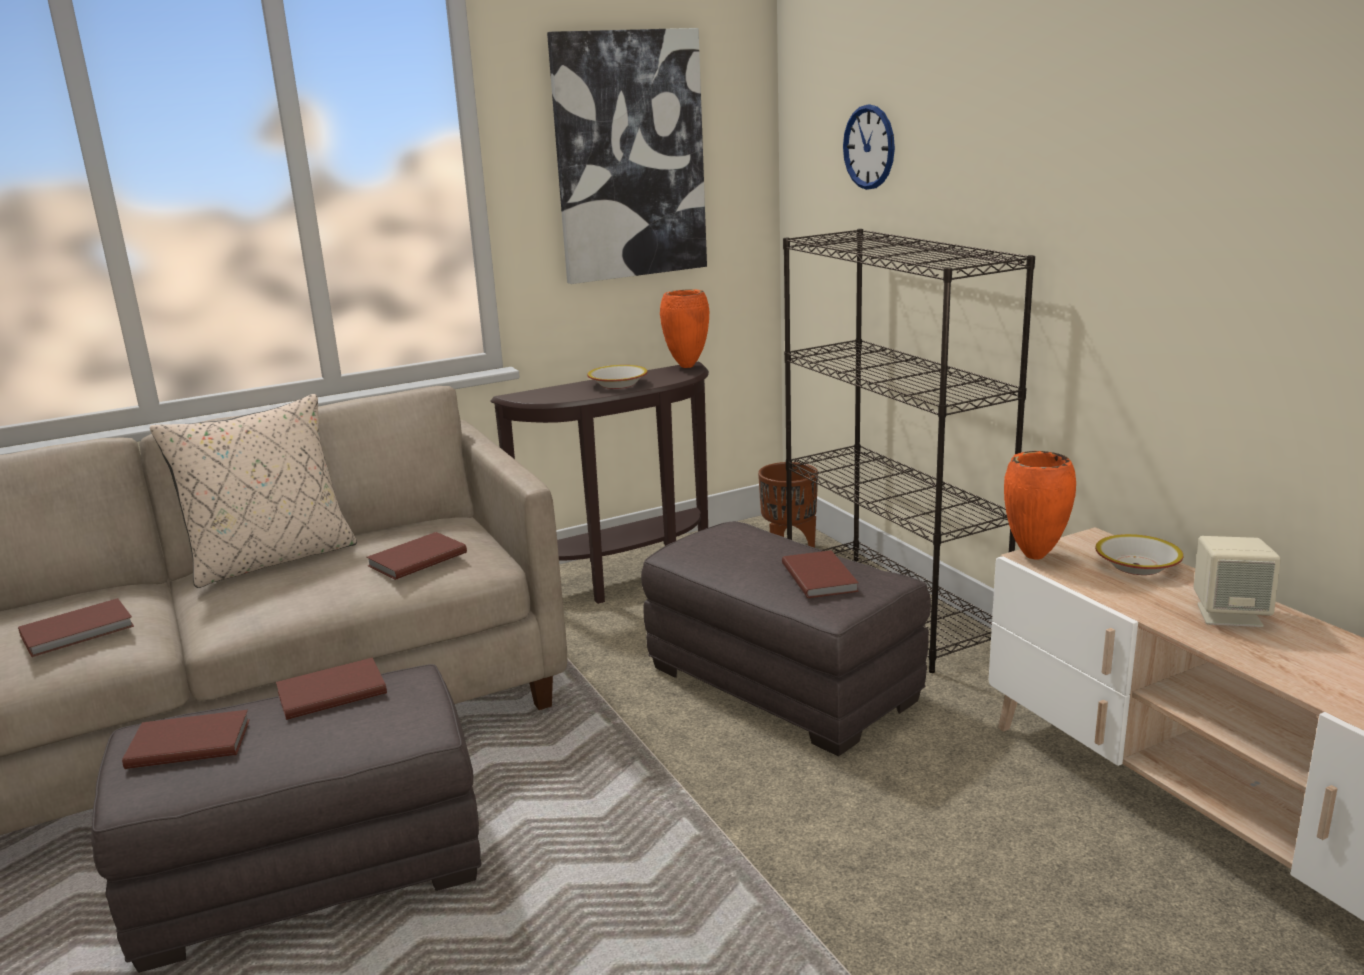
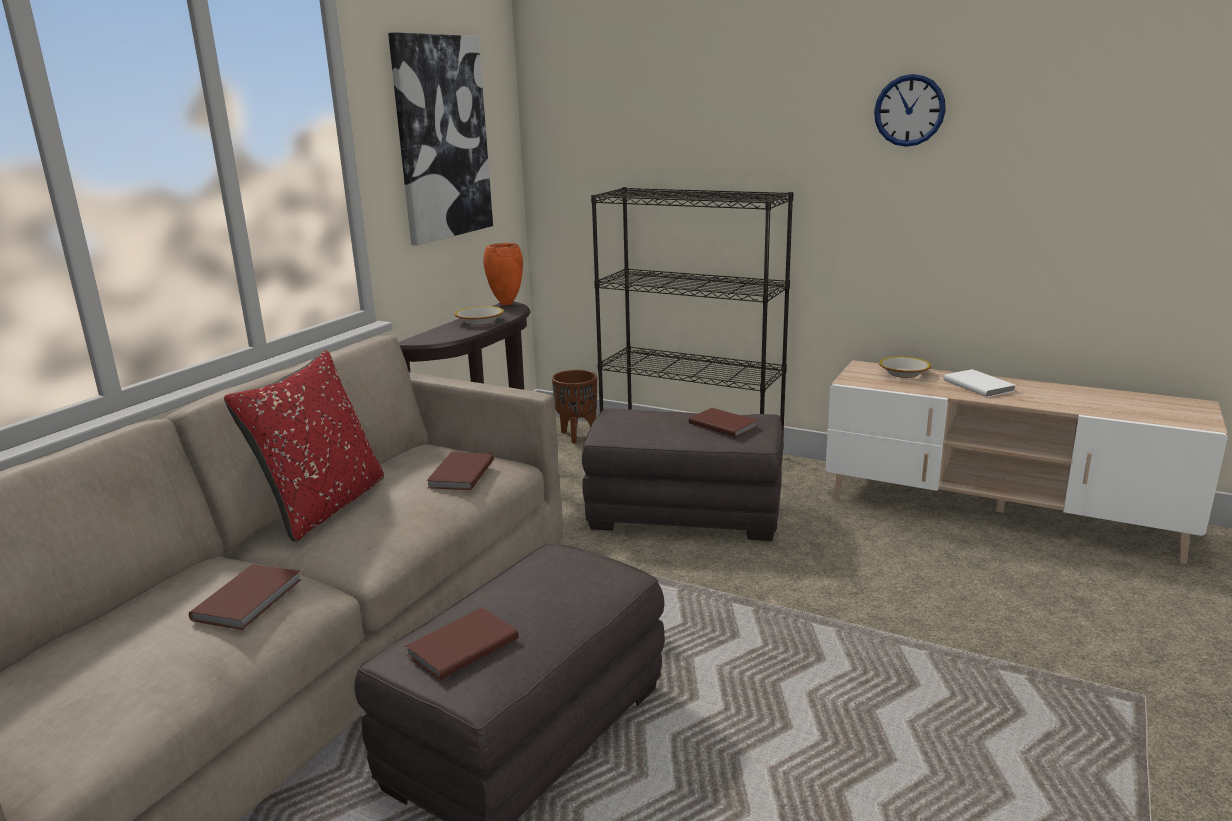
camera: 35 degrees left, 0 degrees up
(272, 559) = (324, 506): beige pillow -> red pillow
(330, 692) = (514, 579): brown book -> none
(869, 147) = (624, 127): wall clock -> wall clock (909, 110)
(1033, 557) = (849, 380): orange vase -> none
(1229, 615) = (979, 385): beige speaker -> white book

